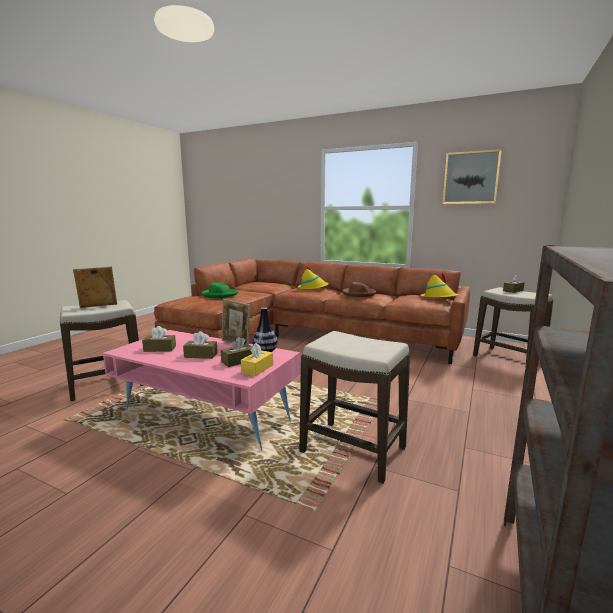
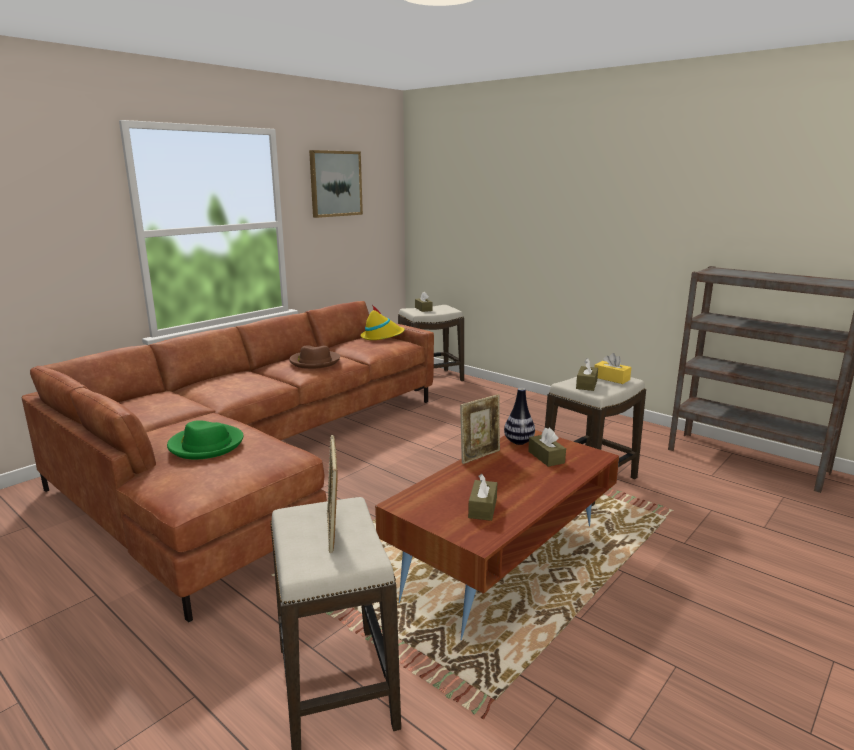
camera: 75 degrees left, 5 degrees up
(201, 355) = (520, 478): brown tissue box -> brown tissue box (586, 384)
(206, 415) = (502, 561): pink coffee table -> brown coffee table
(257, 369) = (572, 449): yellow tissue box -> yellow tissue box (611, 378)
(312, 288) = (231, 379): yellow hat -> none

